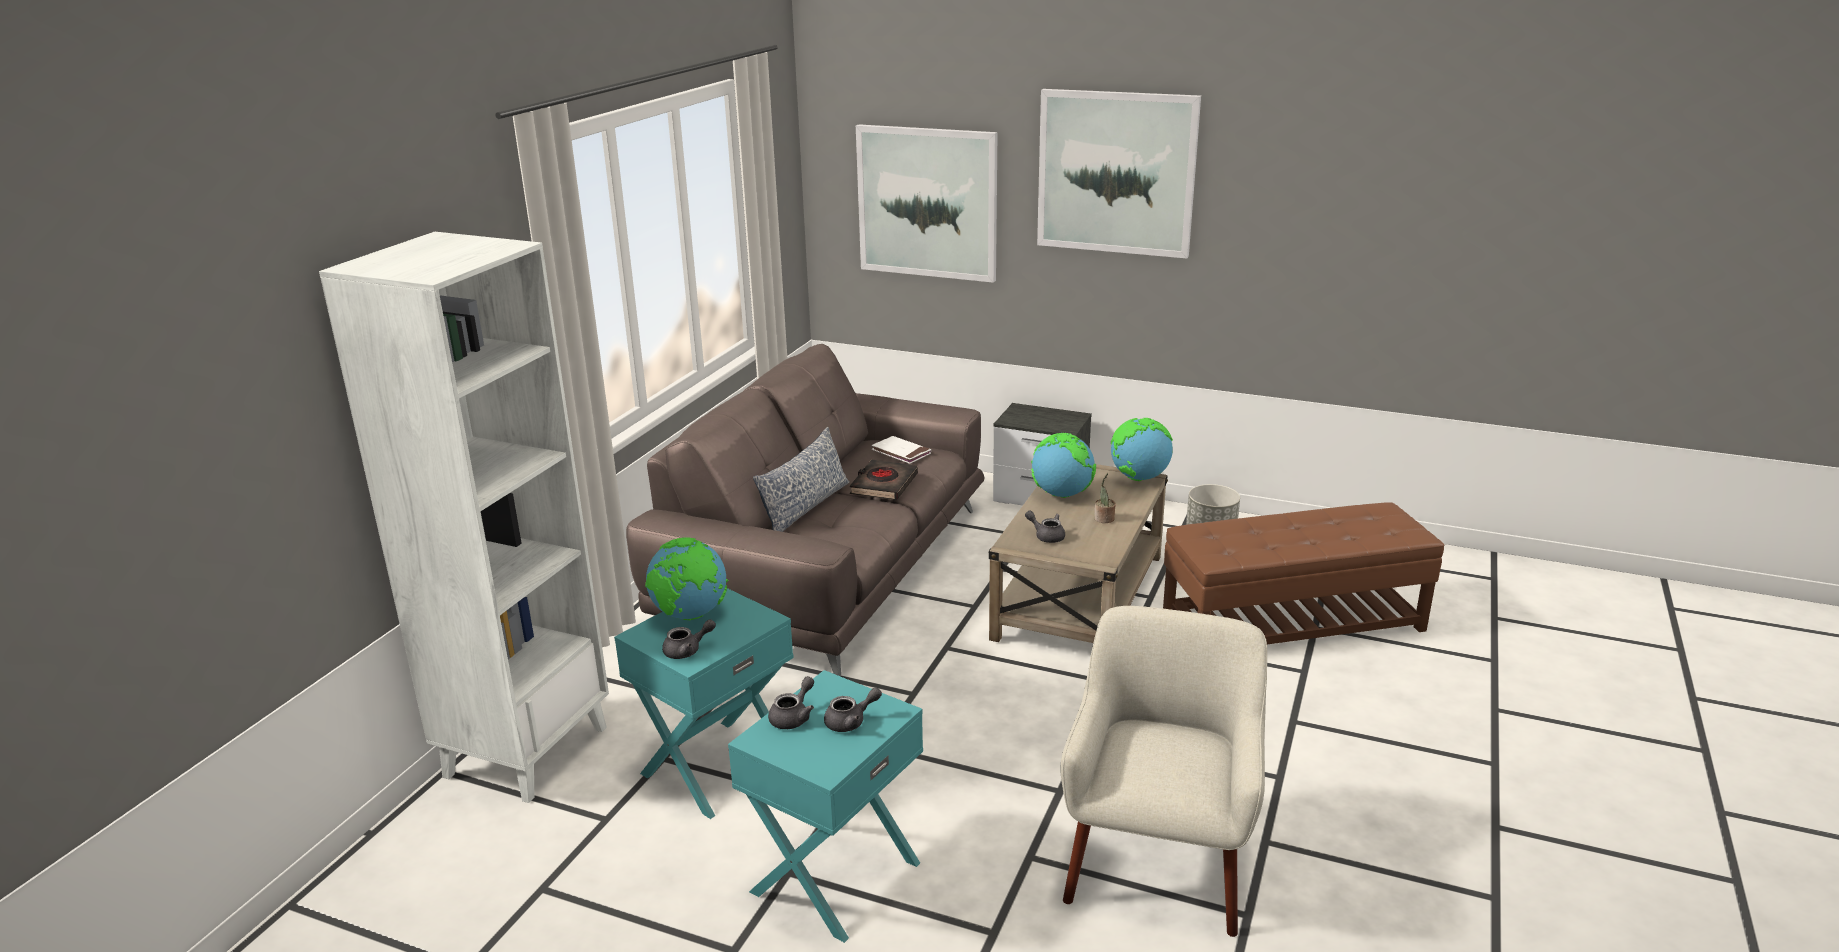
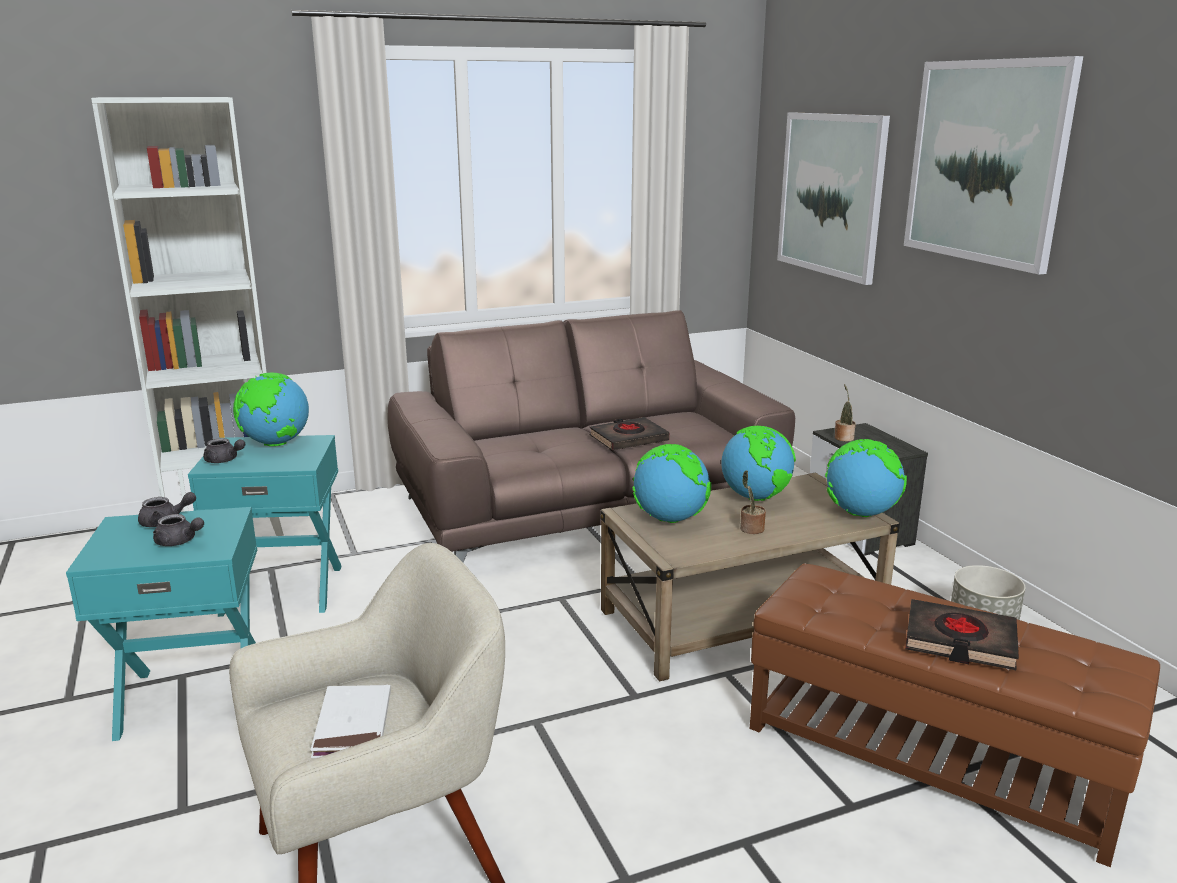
camera: 45 degrees right, 5 degrees down
(805, 507) = (544, 433): pillow -> none
(901, 452) = (691, 425): white book -> white book (353, 725)
(1023, 421) = (843, 437): none -> potted plant
(1046, 536) = (670, 519): grey teapot -> globe
(1318, 535) = (959, 641): none -> black book

